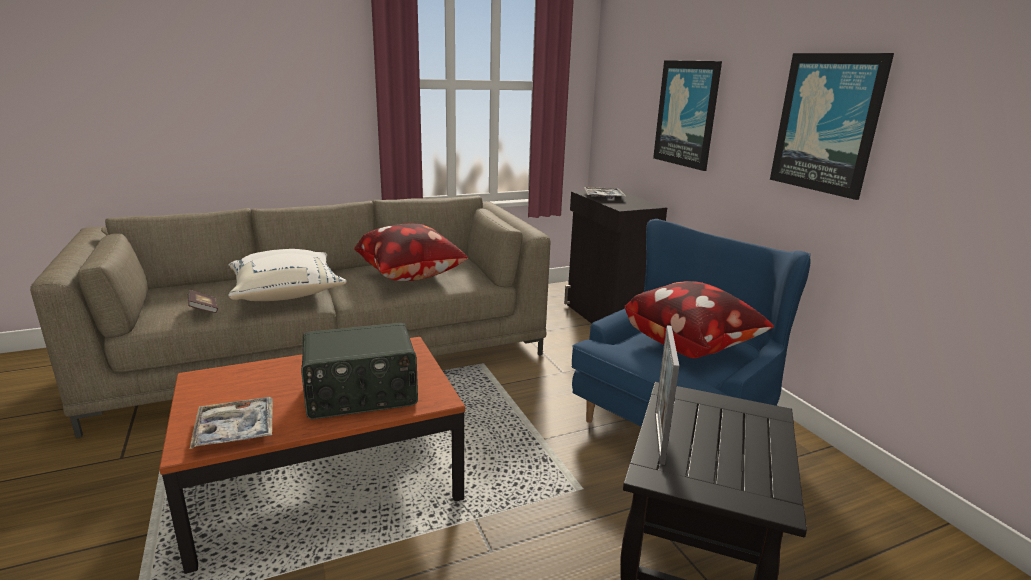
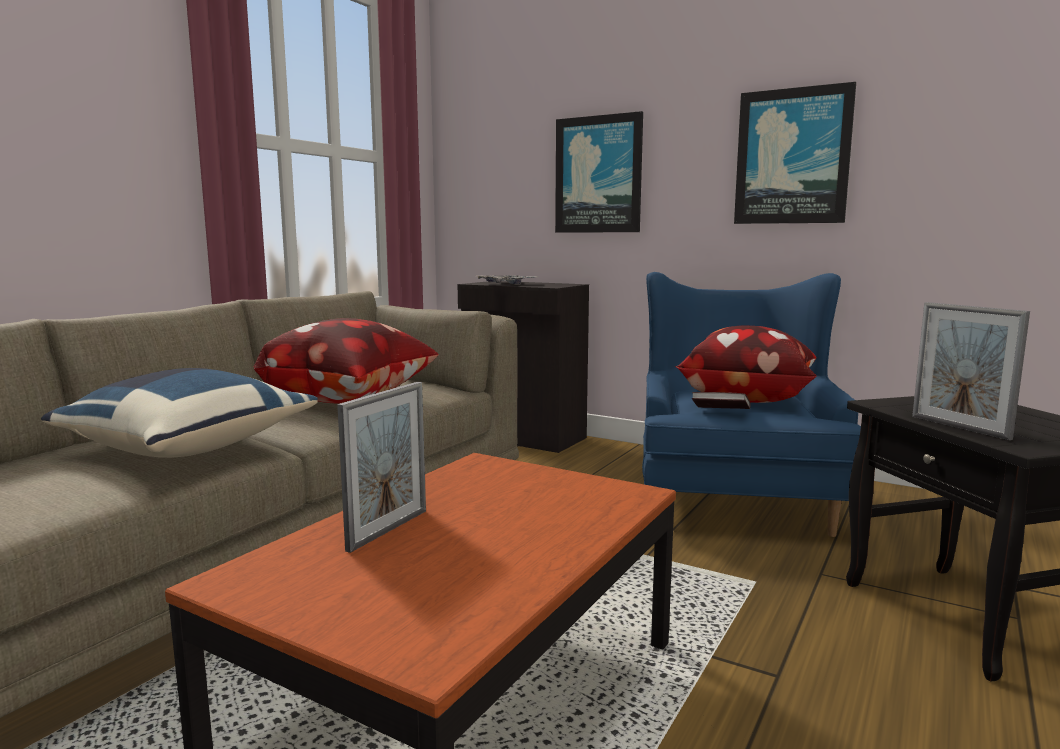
camera: 35 degrees left, 10 degrees down
(204, 310) = (66, 494): book -> book (720, 412)
(235, 430) = (453, 609): tray -> none
(287, 293) = (188, 448): white pillow -> blue pillow
(290, 375) = (388, 530): none -> picture frame
(361, 395) = (539, 517): radio -> none

